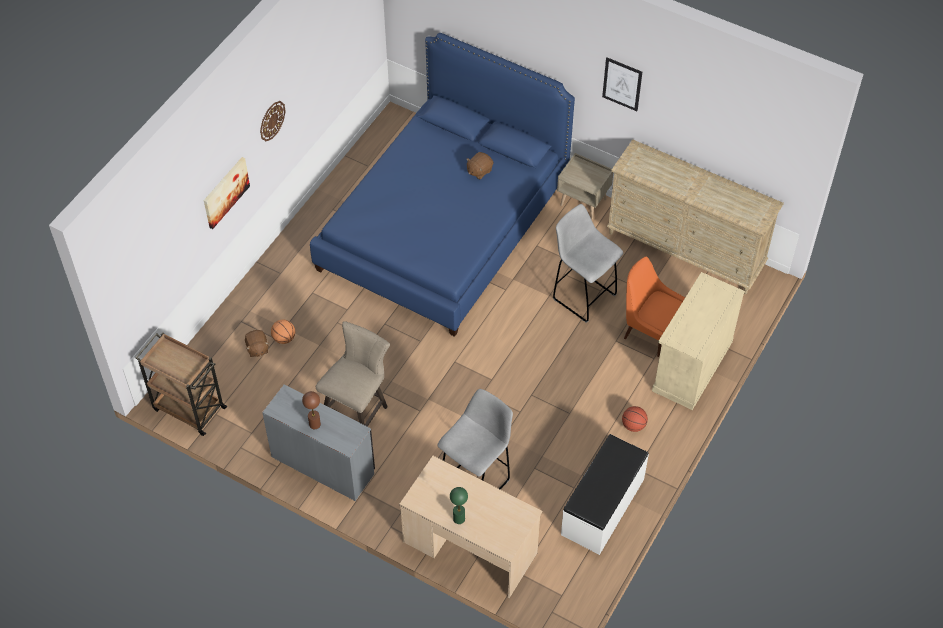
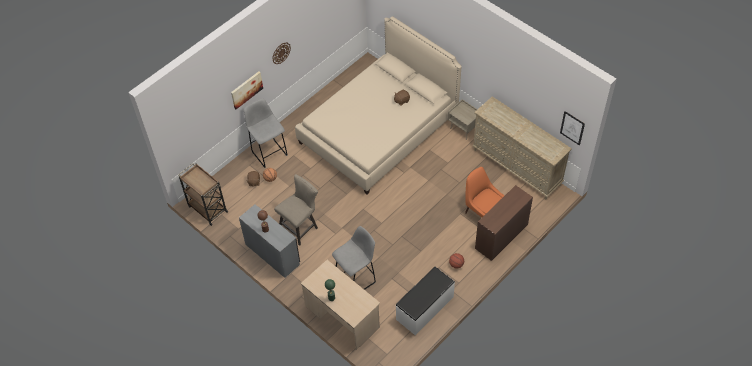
camera: 15 degrees right, 0 degrees up
(443, 225) = (378, 129): blue bed -> beige bed
(582, 296) = (448, 184): grey stool -> grey stool (269, 153)
(622, 84) = (487, 62): picture -> picture (572, 128)
(692, 366) = (501, 236): beige cabinet -> brown desk

